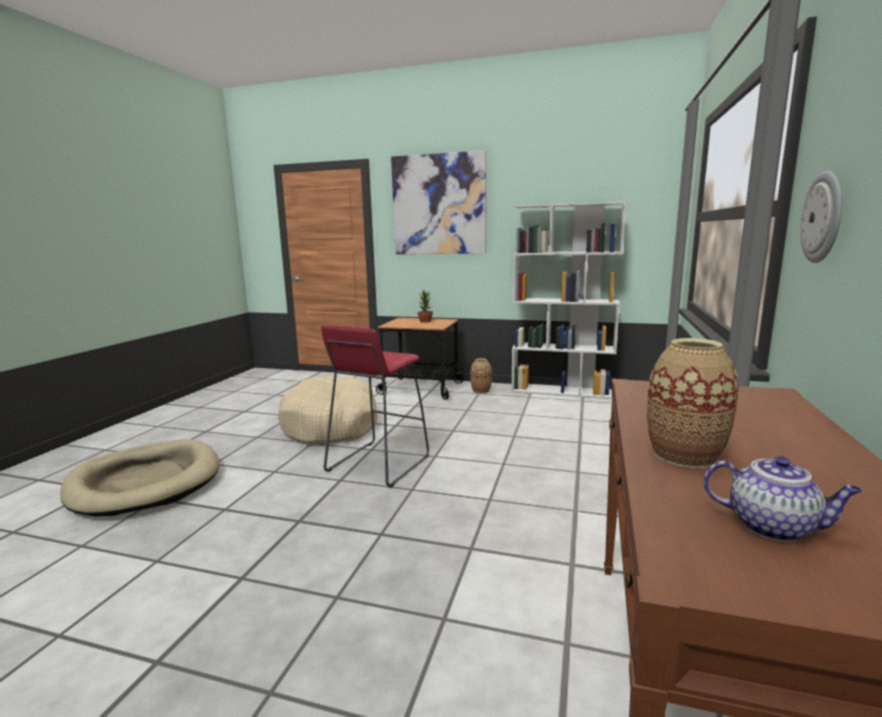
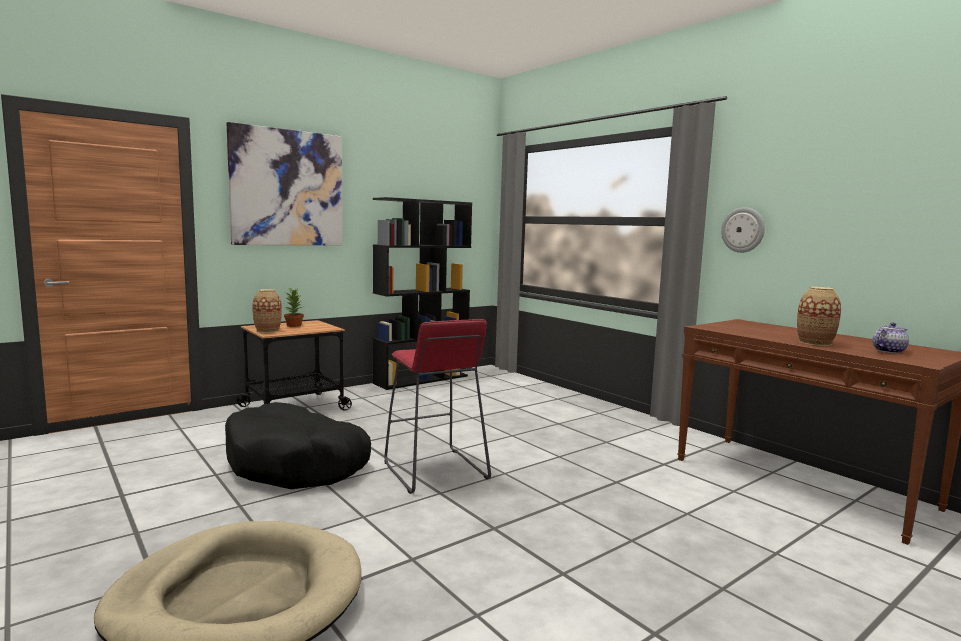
camera: 55 degrees left, 5 degrees down
(331, 425) = (296, 464): beige dog bed -> black dog bed
(481, 391) = (358, 395): vase -> vase (267, 330)
(562, 391) = (421, 379): white bookcase -> black bookcase

